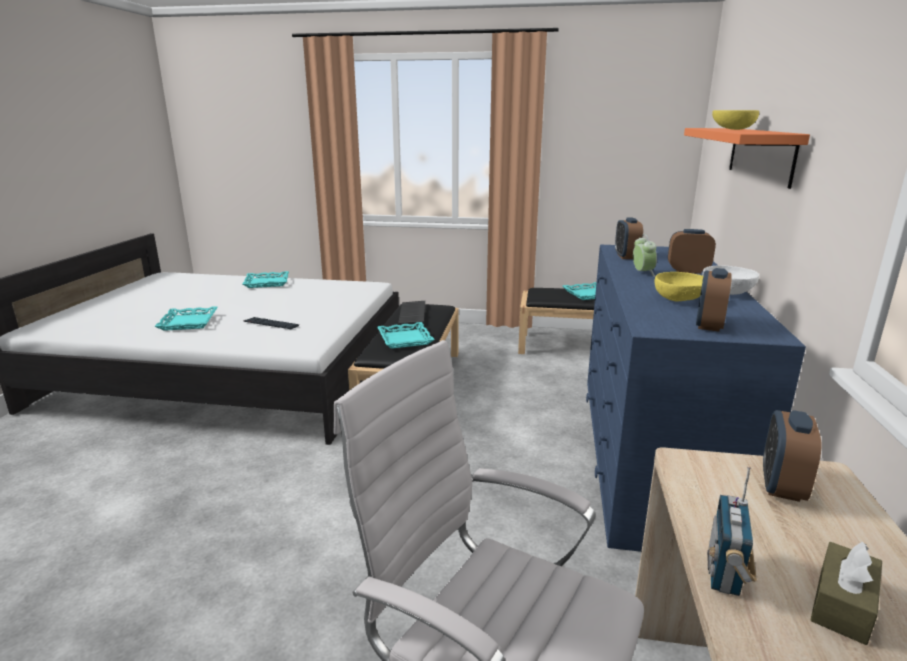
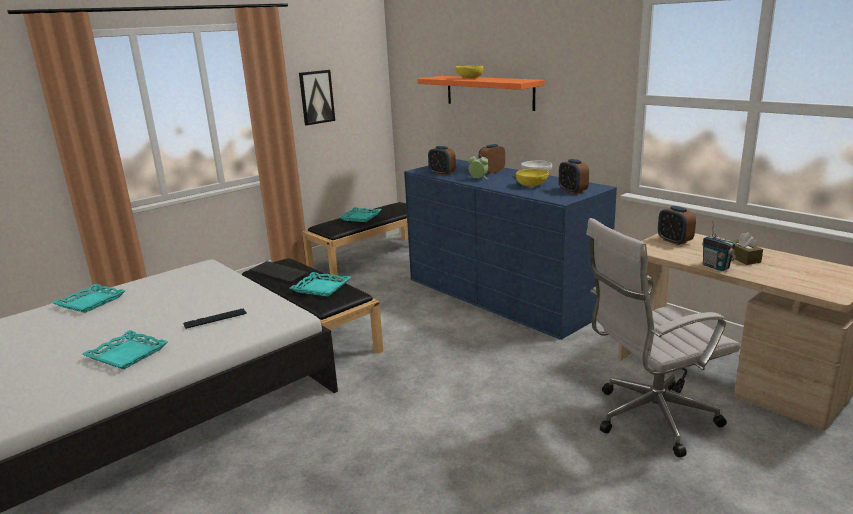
camera: 50 degrees left, 0 degrees up
(585, 144) = (316, 97): none -> picture

